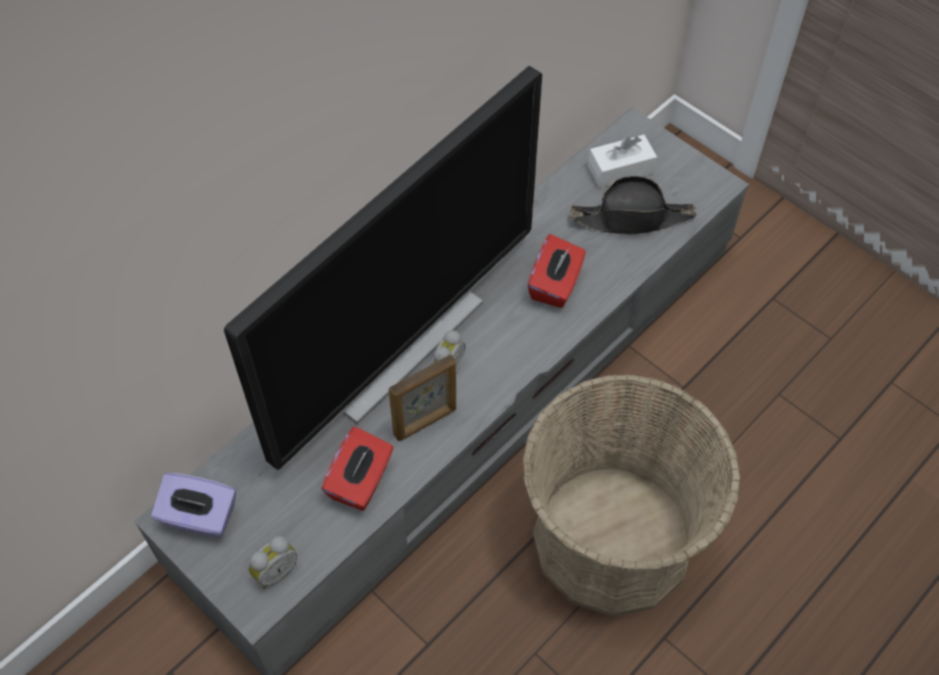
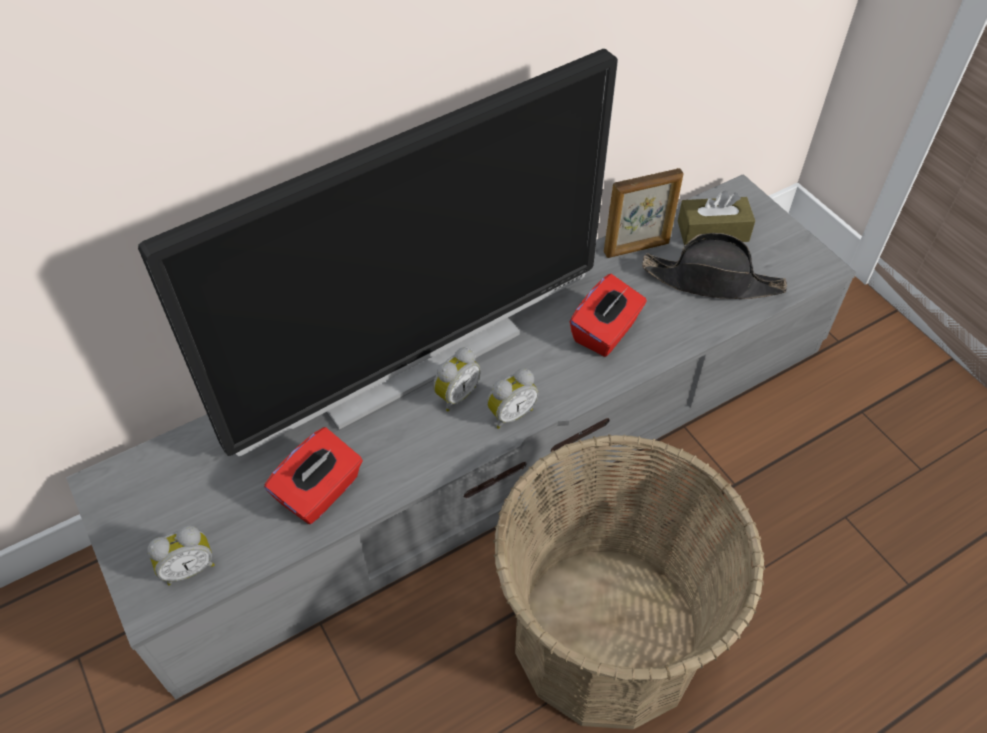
camera: 15 degrees right, 5 degrees down
(199, 517) = (134, 489): purple tissue box -> none
(426, 422) = (414, 444): picture frame -> picture frame (637, 248)
(497, 376) = (510, 413): none -> alarm clock
(620, 170) = (712, 231): white tissue box -> brown tissue box

